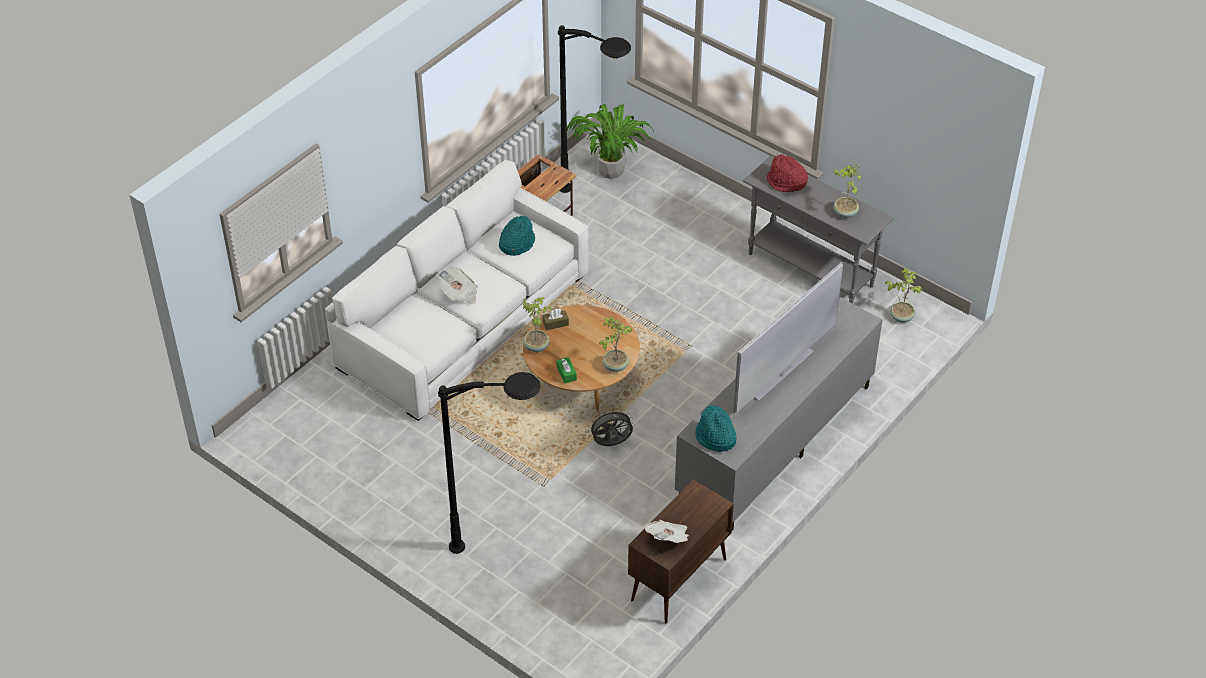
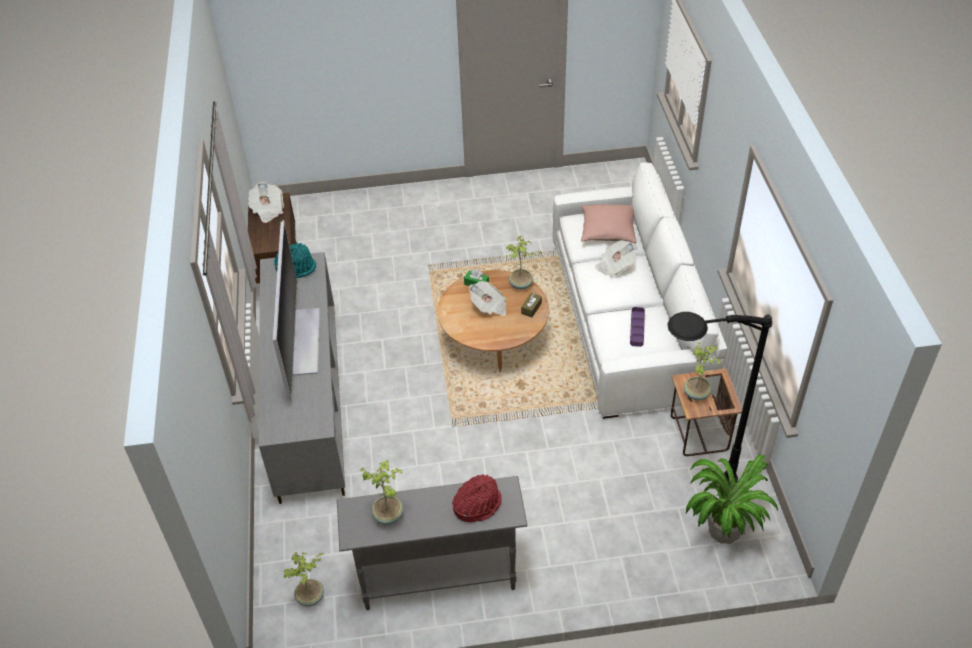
camera: 135 degrees right, 0 degrees up
(418, 323) = (608, 231): none -> pink pillow
(508, 548) = (403, 223): black floor lamp -> none
(516, 243) = (637, 328): turquoise hat -> purple tray
(583, 348) = (489, 306): none -> newspaper
(611, 444) = (419, 318): grey fan -> none
(614, 366) = (452, 312): potted plant -> potted plant (697, 393)

